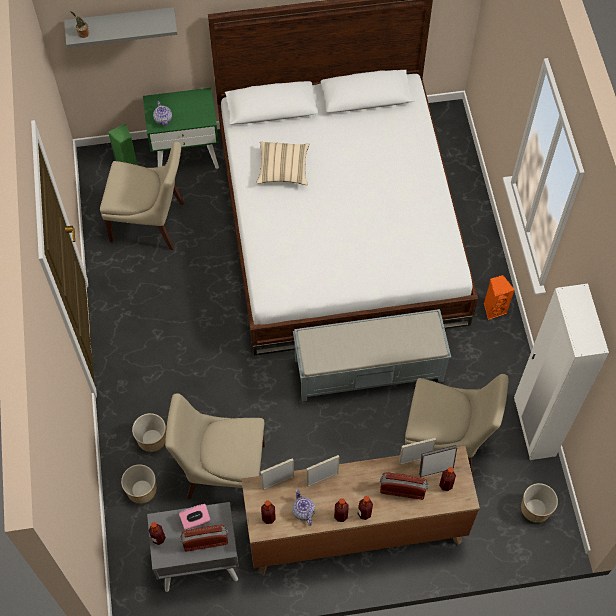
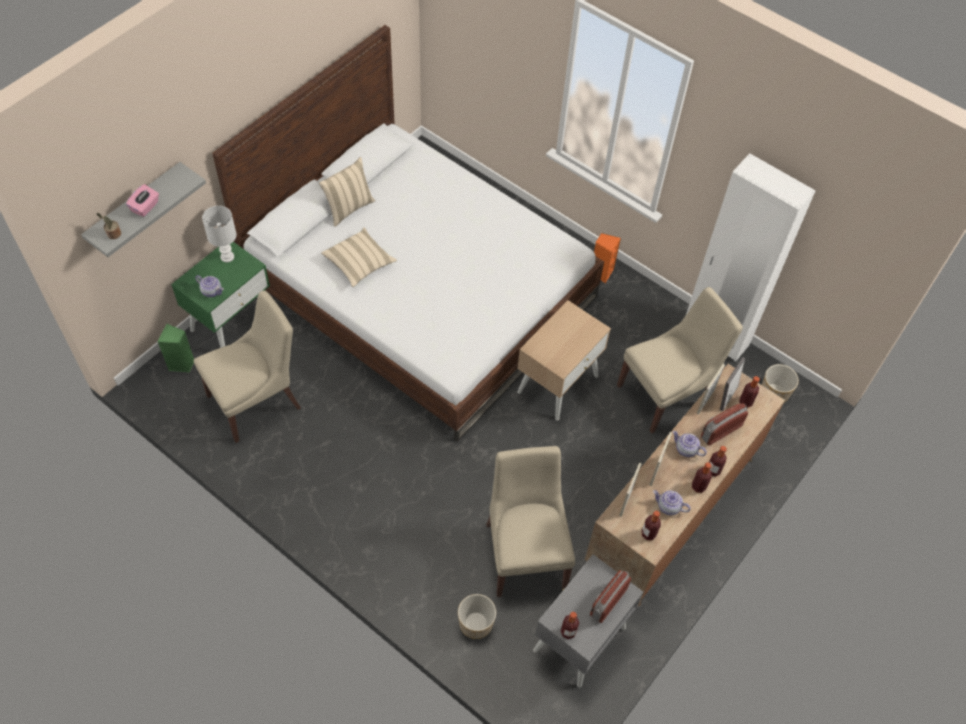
camera: 45 degrees left, 5 degrees down
(151, 439) = (441, 575): planter -> none
(195, 520) = (582, 591): pink tissue box -> pink tissue box (145, 207)
(197, 101) = (228, 257): none -> white table lamp
(222, 470) = (525, 552): beige chair -> beige chair turned 120 degrees clockwise
(317, 121) = (348, 208): none -> beige pillow
(361, 482) = (686, 449): none -> teapot
(370, 369) = (558, 383): grey bench -> beige nightstand

